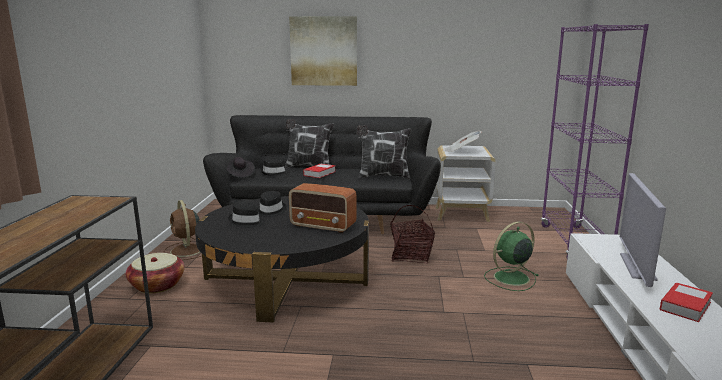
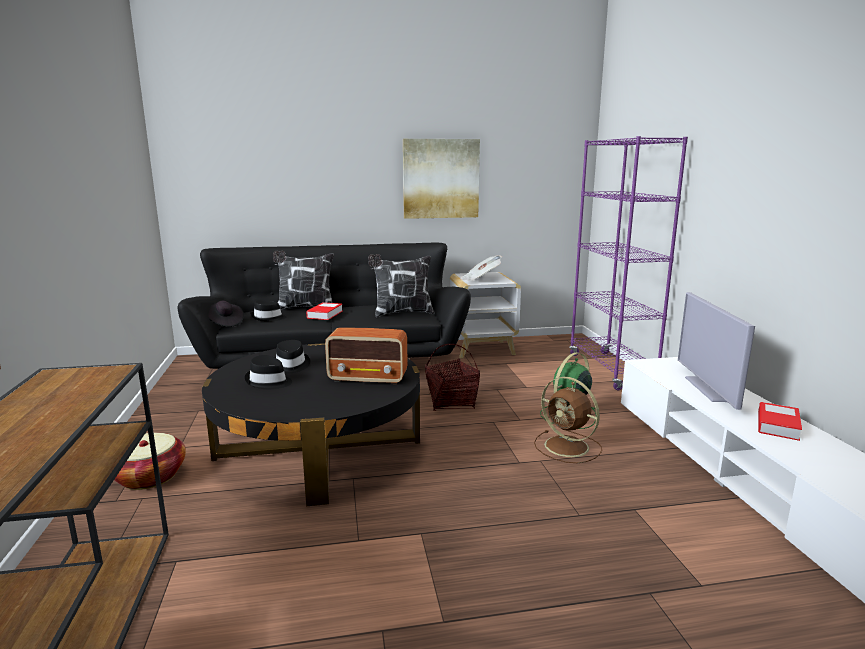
camera: 15 degrees left, 0 degrees up
(186, 251) = (170, 426): brown fan -> brown fan (568, 447)
(324, 51) = (313, 167): picture -> picture (440, 179)

